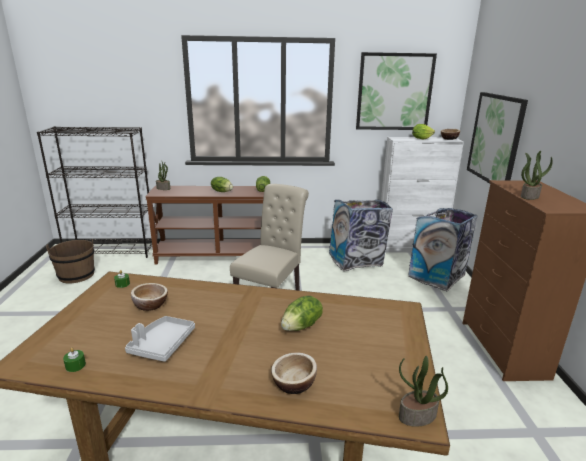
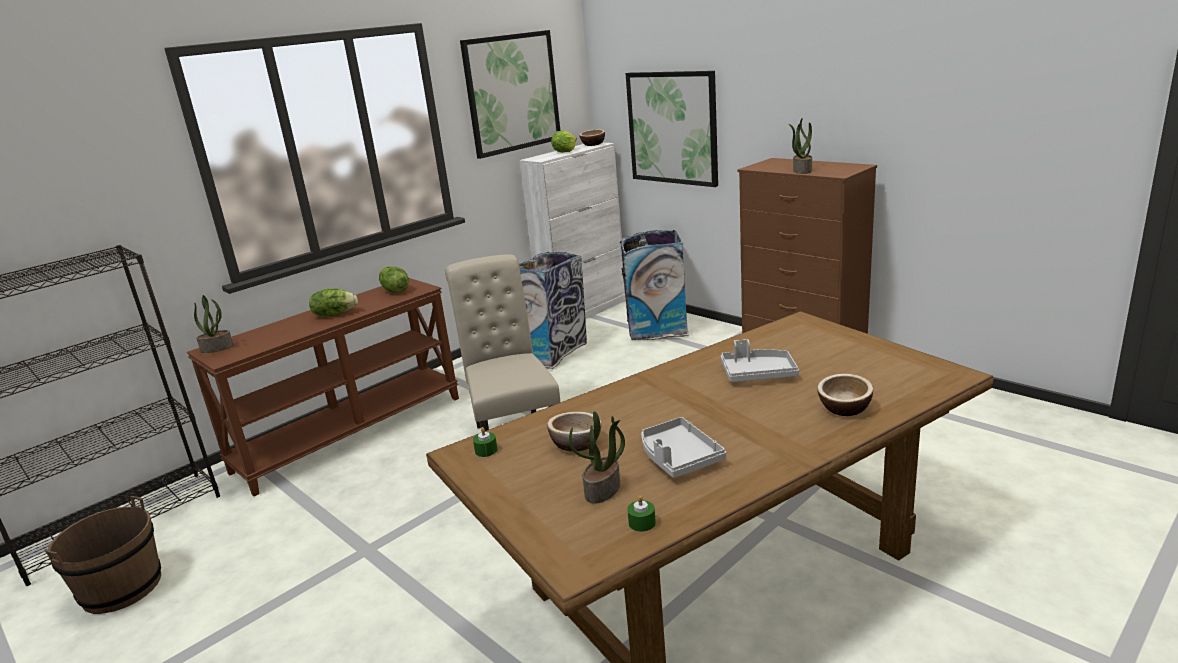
camera: 40 degrees left, 0 degrees up
(302, 326) = (757, 374): lettuce -> grey tray
(417, 416) = (950, 374): potted plant -> potted plant (603, 490)

